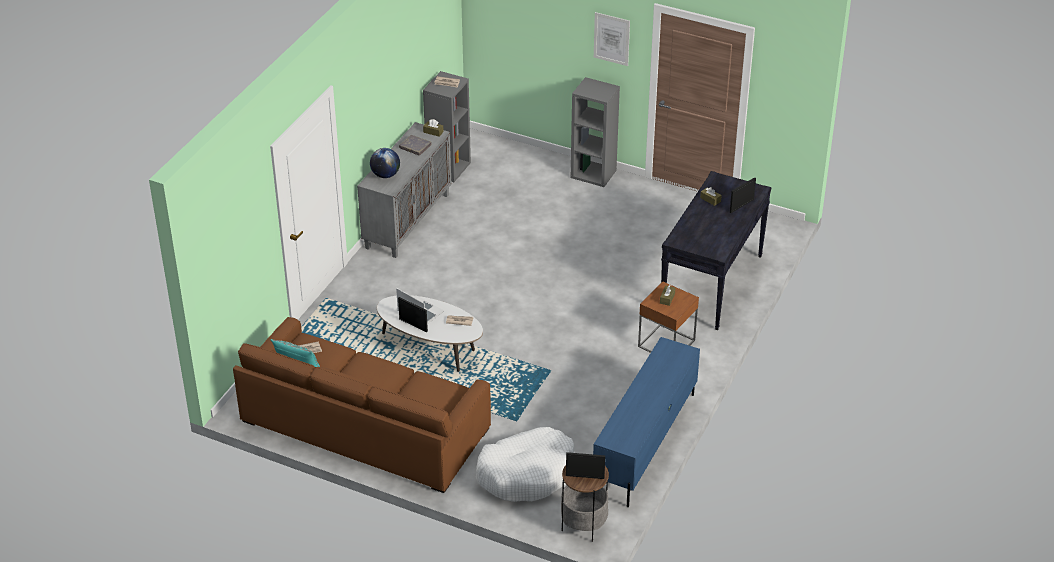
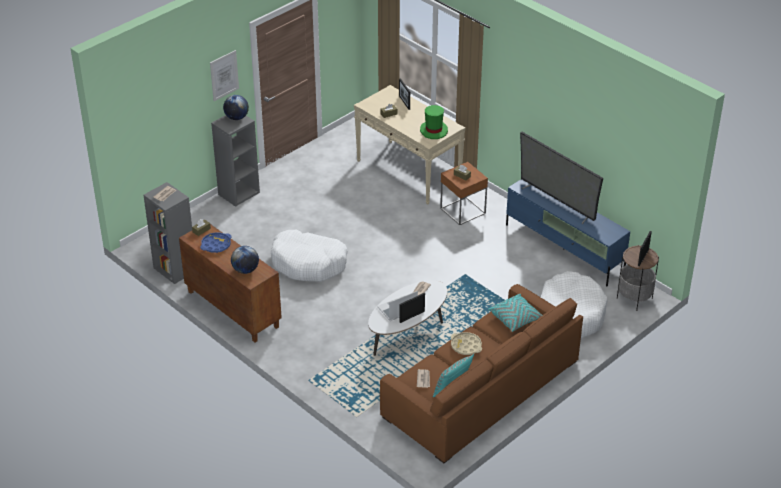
camera: 70 degrees left, 0 degrees up
(372, 369) = (466, 346): none -> beige tray
(407, 220) = (232, 309): grey cabinet -> brown cabinet
(415, 147) = (216, 245): grey book -> blue tray
(436, 398) = (515, 318): none -> turquoise pillow
(506, 251) = (309, 263): none -> white dog bed
(604, 90) = (236, 117): none -> globe
(657, 383) = (557, 201): none -> television
(700, 240) = (434, 130): none -> green hat
(712, 284) = (409, 172): black console table -> beige console table

